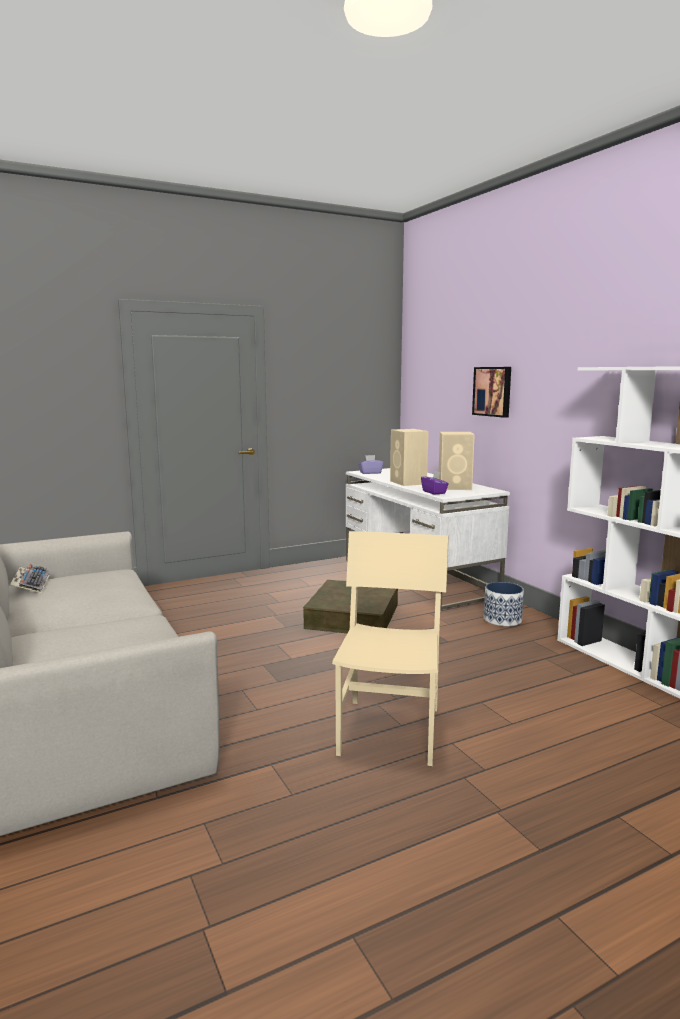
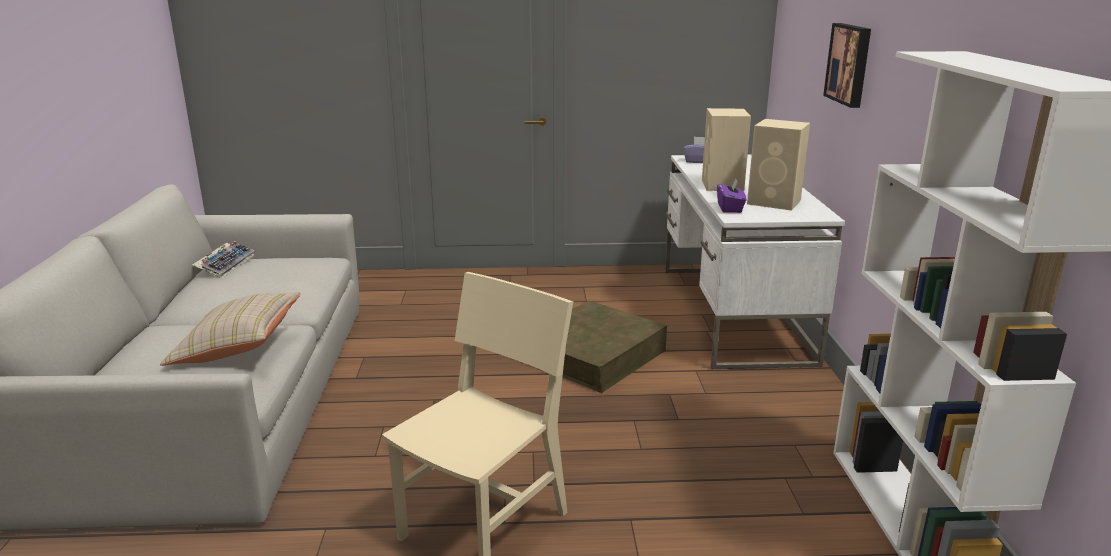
camera: 25 degrees right, 10 degrees up
(129, 634) = (237, 347): none -> beige pillow
(503, 620) = (786, 403): planter -> none

